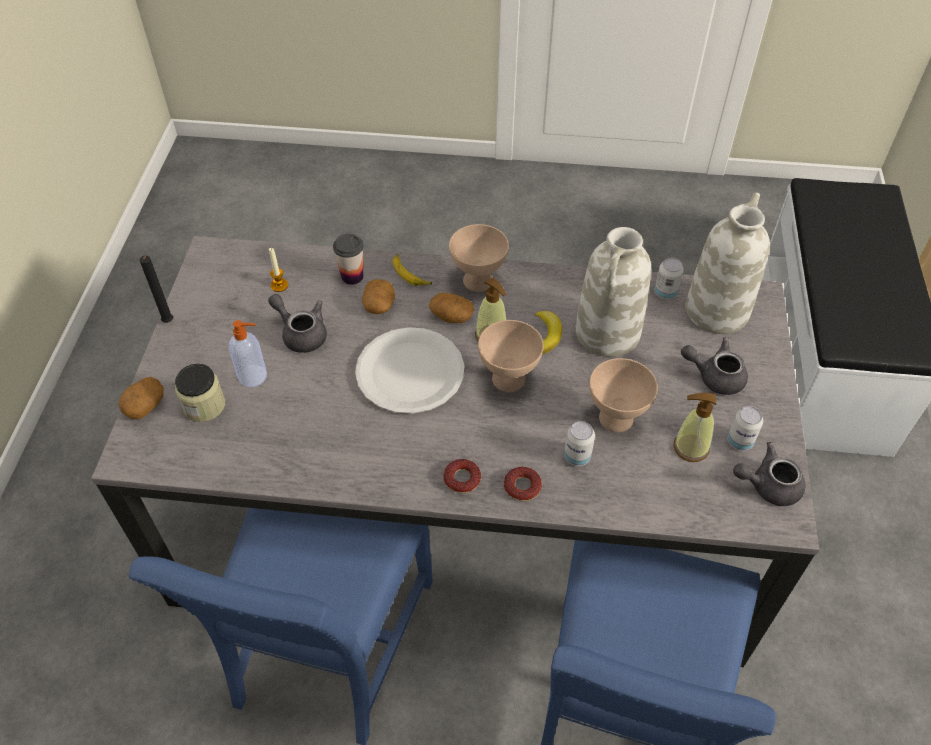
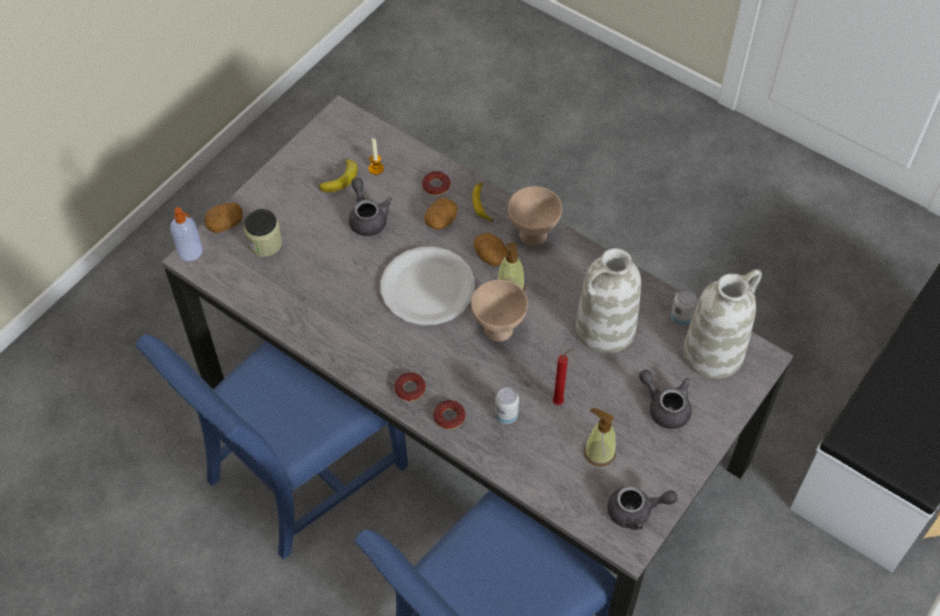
camera: 30 degrees right, 5 degrees up
(168, 323) = (277, 164): black candle -> none
(253, 376) = (312, 236): soap dispenser -> soap dispenser (191, 252)
(352, 276) = (436, 186): cup -> donut
(546, 334) = (555, 307): banana -> banana (341, 179)
(617, 418) = (559, 401): beige bowl -> red candle
(739, 441) = (642, 467): can -> none
(768, 485) = (636, 511): grey teapot -> grey teapot turned 150 degrees clockwise

